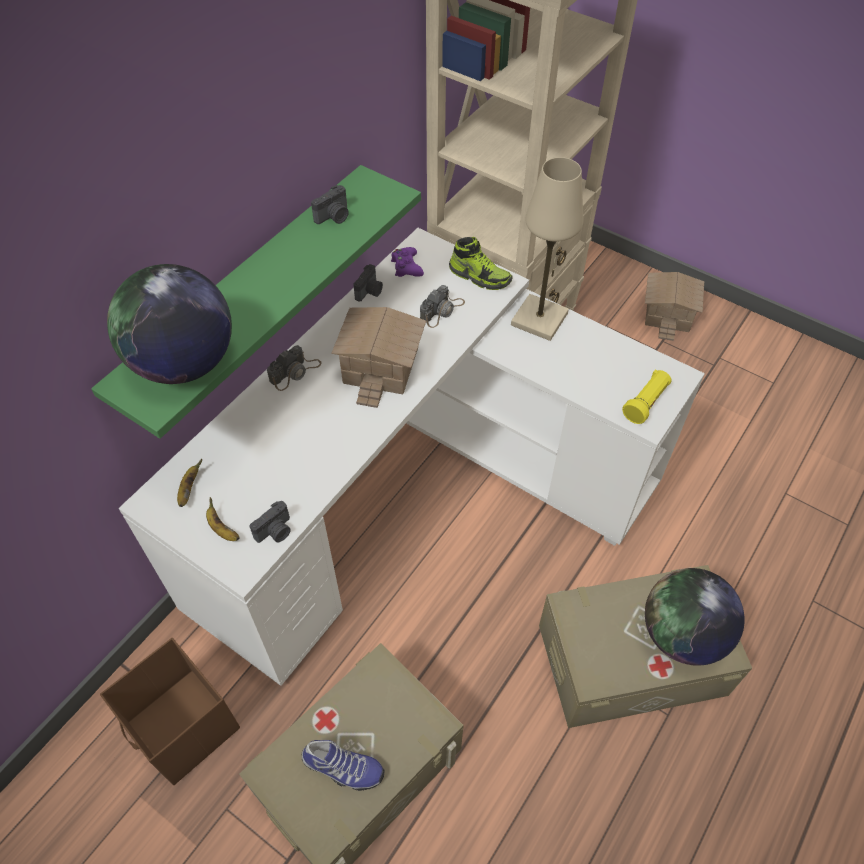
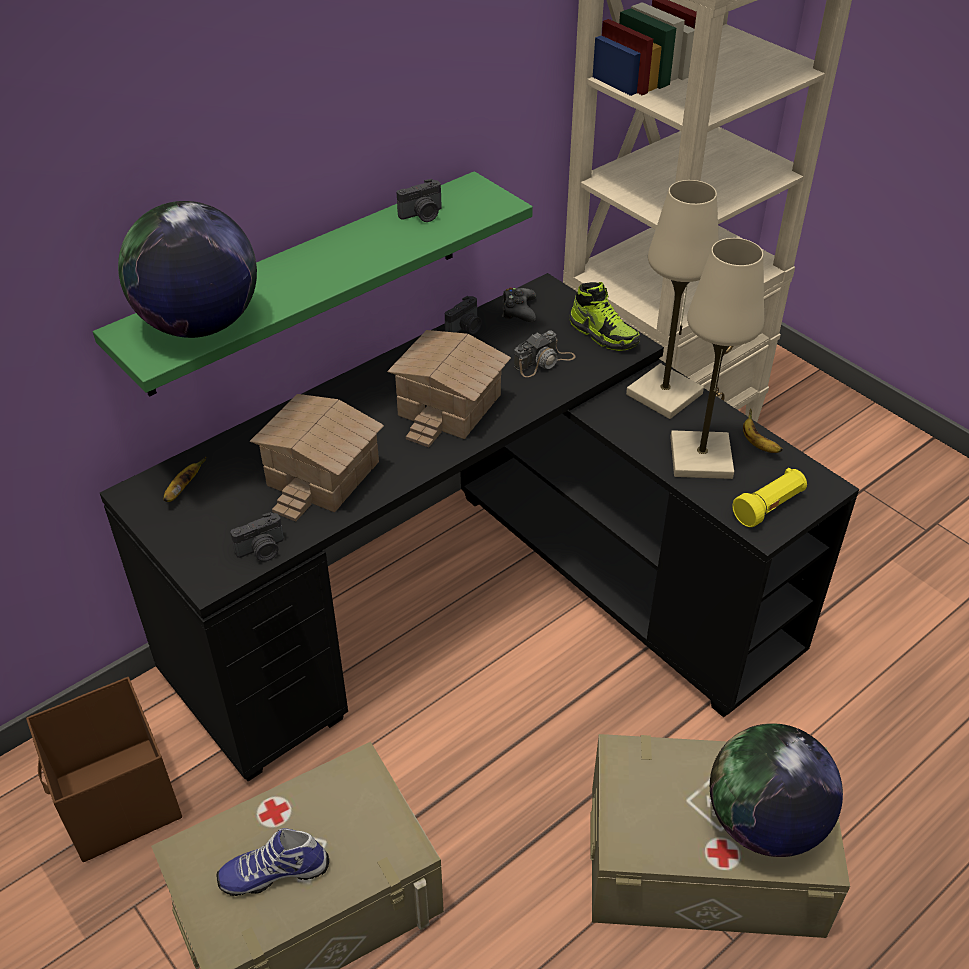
camera: 15 degrees right, 10 degrees down
(222, 529) = (203, 536): banana -> banana (757, 444)
(295, 372) = (347, 395): camera -> none
(342, 769) = (274, 871): shoe -> shoe turned 135 degrees clockwise
(406, 267) = (518, 310): purple game controller -> black game controller
(415, 494) = (484, 603): white desk -> black desk
(584, 370) = (701, 458): none -> beige table lamp
(669, 313) = (882, 459): toy house -> toy house (325, 474)

